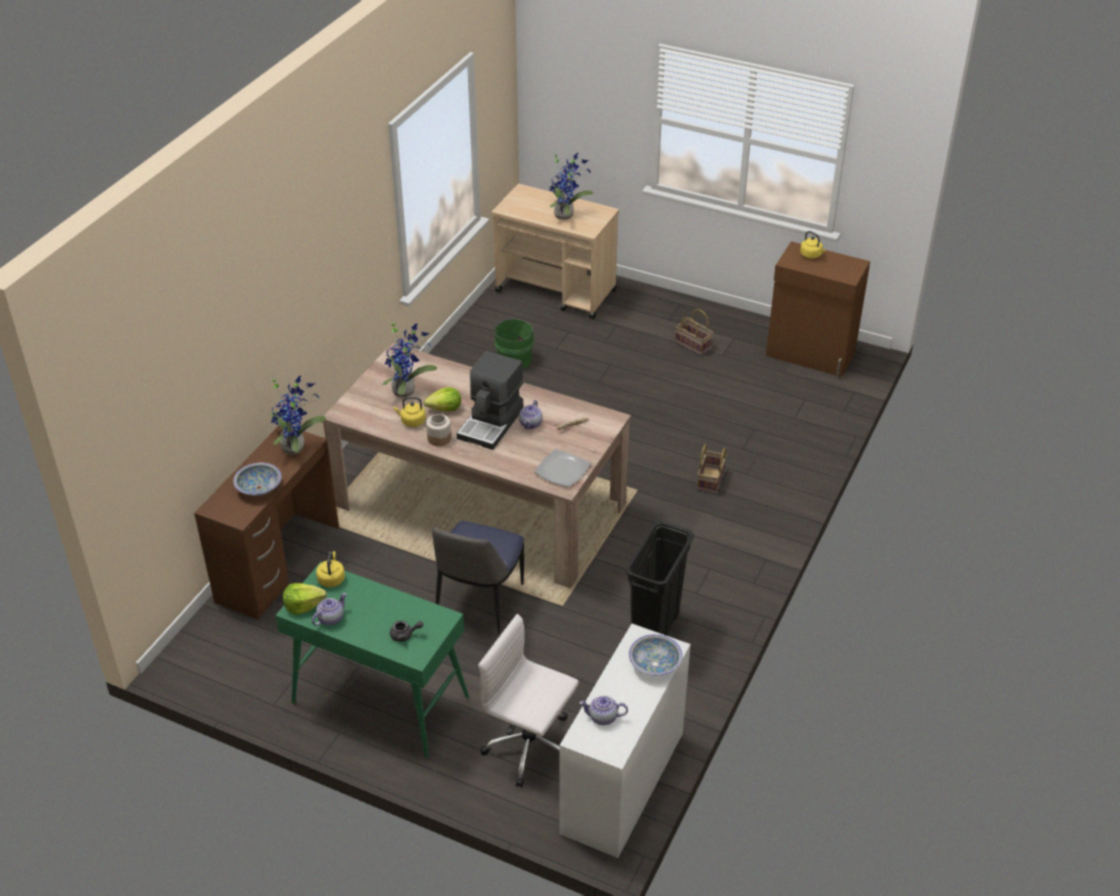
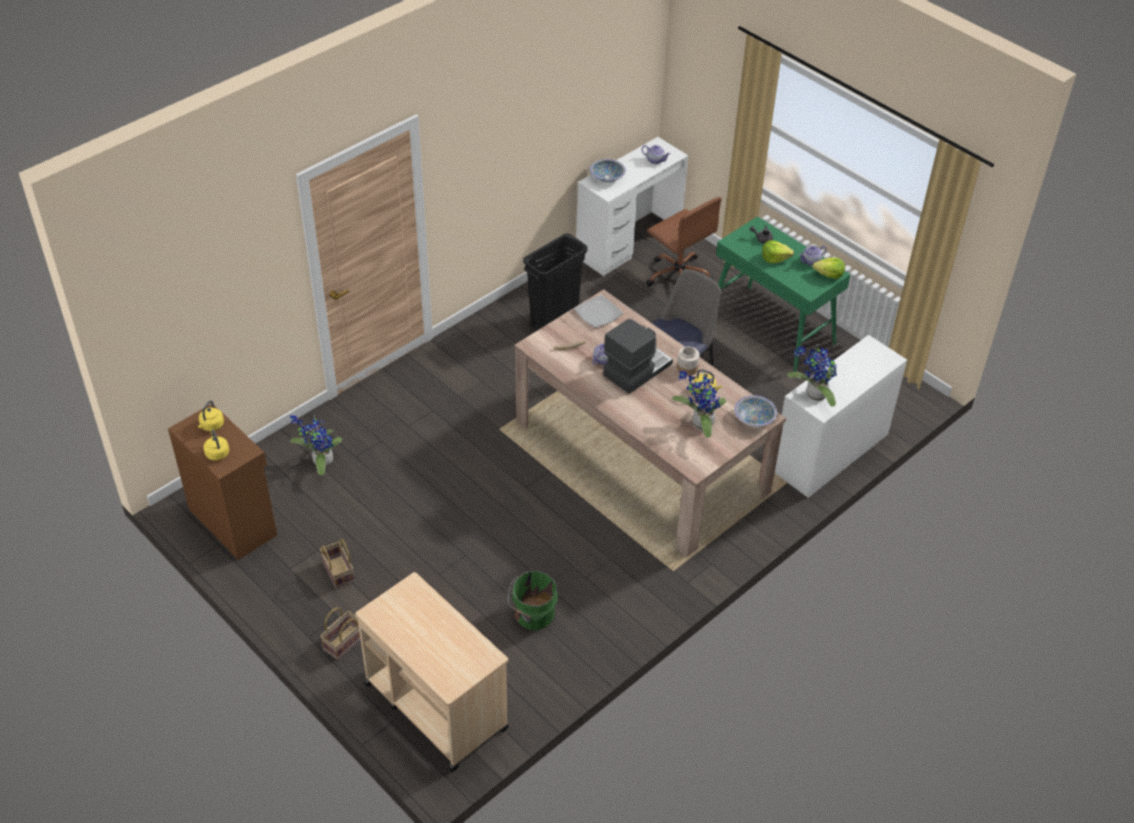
camera: 160 degrees left, 5 degrees up
(259, 487) = (851, 366): bowl -> bowl (754, 418)
(278, 563) = (830, 453): brown desk -> white desk
(331, 578) = (804, 287): yellow kettle -> yellow kettle (211, 426)
(445, 408) = (671, 395): lettuce -> lettuce (775, 258)
(531, 747) = (678, 275): white office chair -> brown office chair
(566, 214) = (423, 622): potted plant -> potted plant (320, 462)
(711, 481) = (431, 418): basket -> basket (344, 641)

